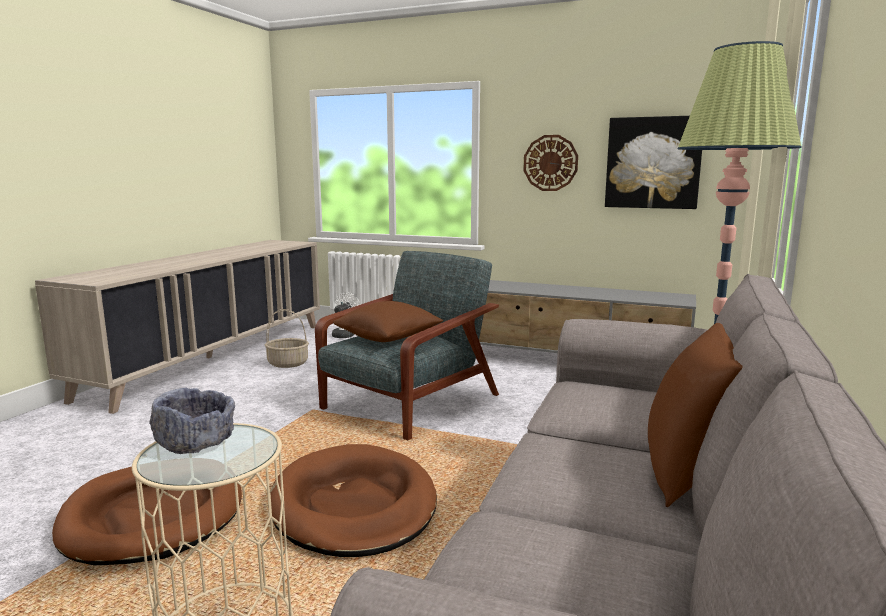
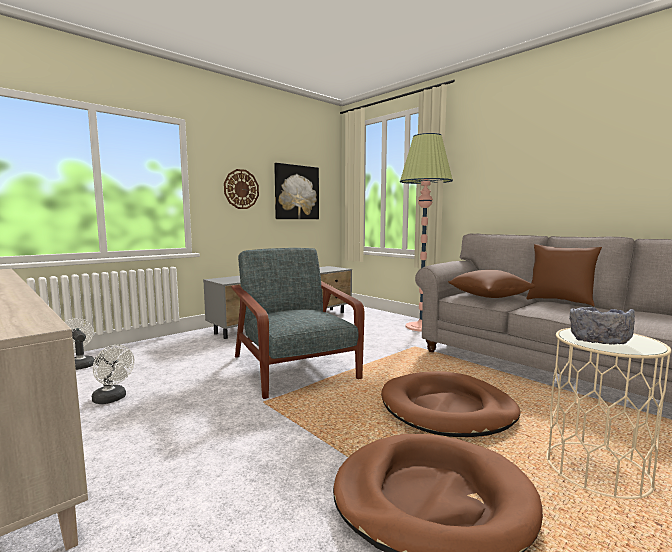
camera: 65 degrees left, 5 degrees down
(288, 363) = (112, 399): basket -> white fan
(388, 338) = (300, 315): brown pillow -> brown pillow (489, 296)

